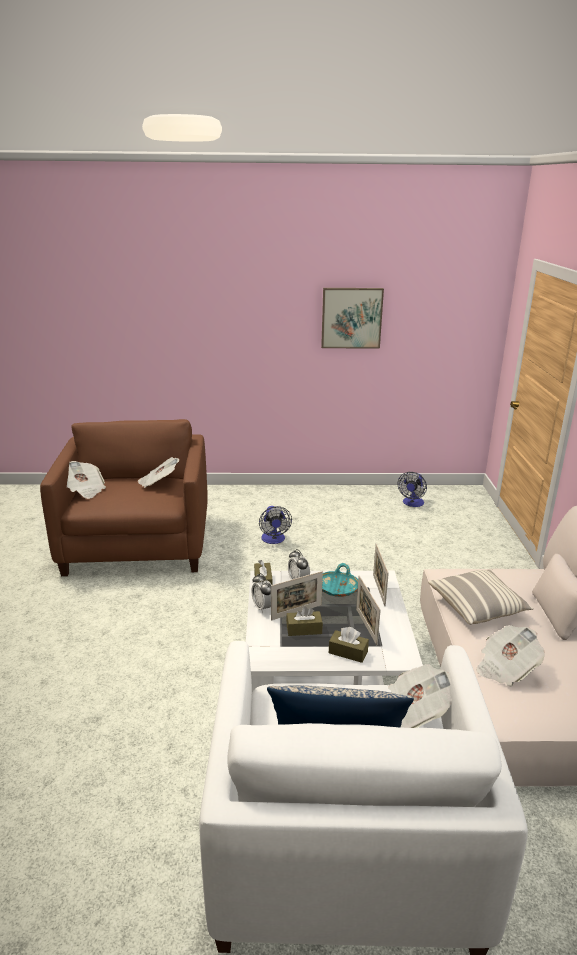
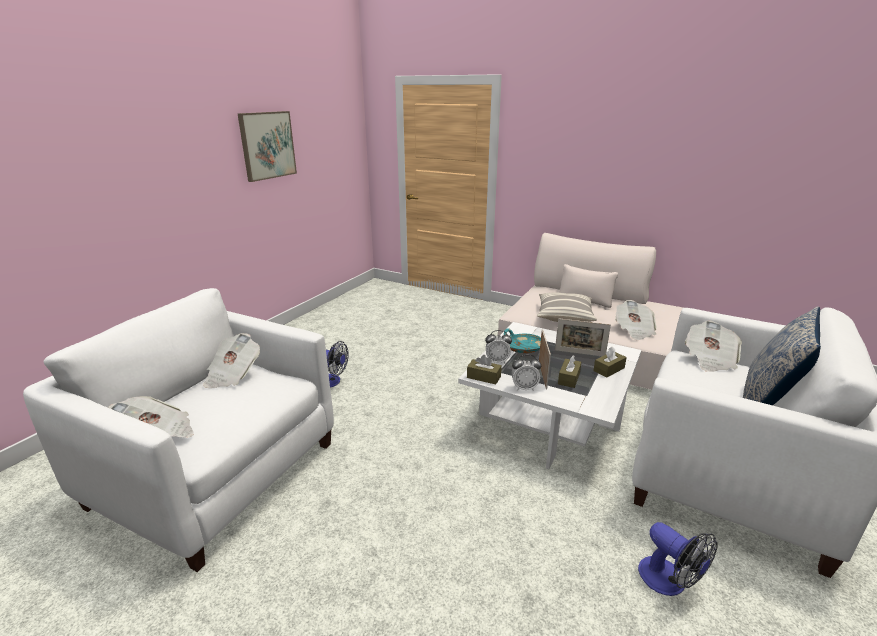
camera: 60 degrees left, 0 degrees up
(138, 544) = (218, 474): brown armchair -> white armchair
(379, 590) = (535, 334): picture frame -> none
(412, 503) = (362, 307): fan -> fan (669, 582)

